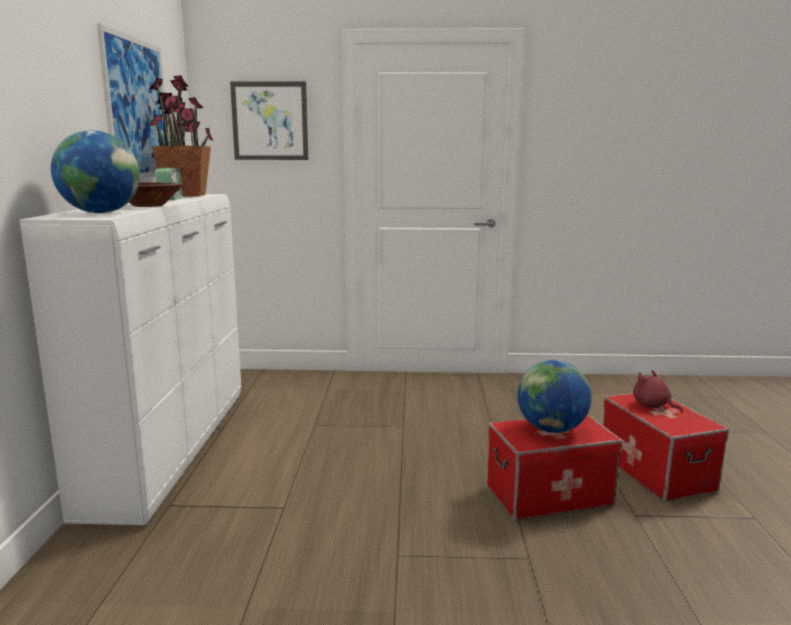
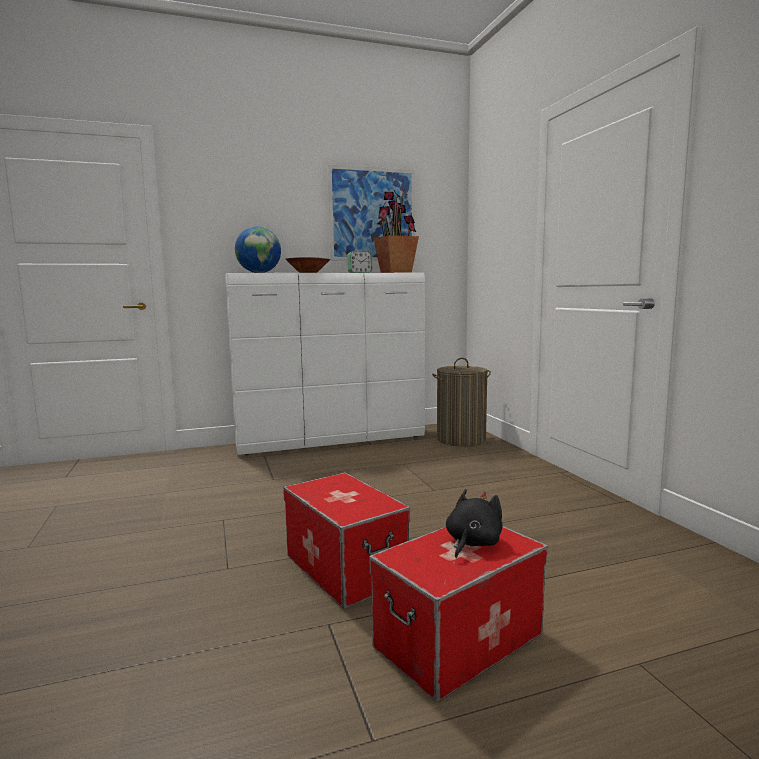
camera: 70 degrees right, 5 degrees down
(270, 121) = (499, 212): picture -> none
(273, 384) = (461, 439): none -> laundry basket
(551, 429) = (345, 494): globe -> none
(653, 406) = (472, 543): red plush toy -> black plush toy

